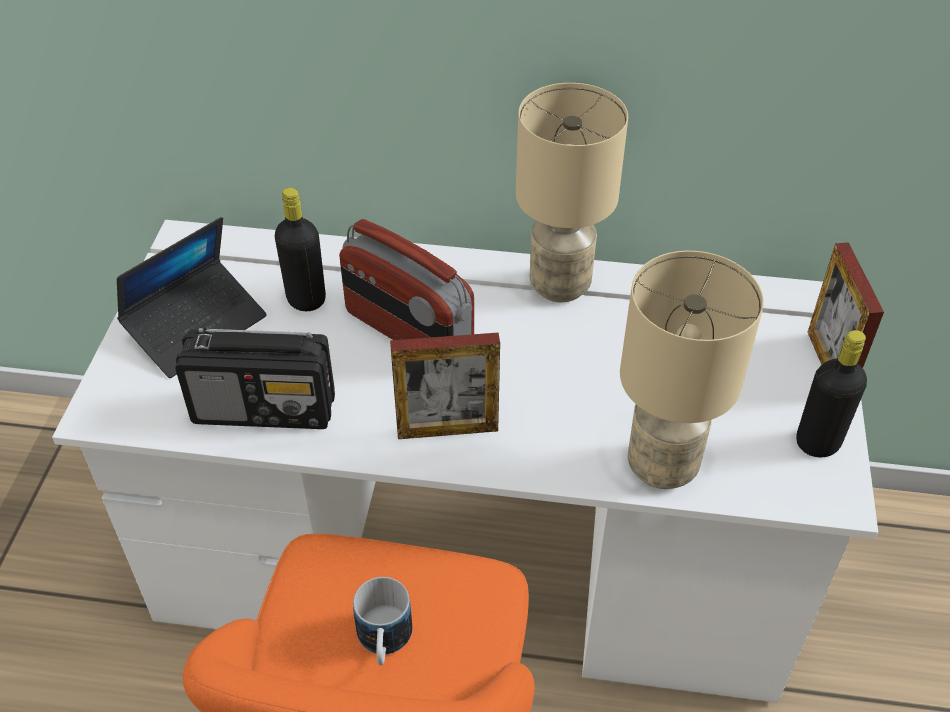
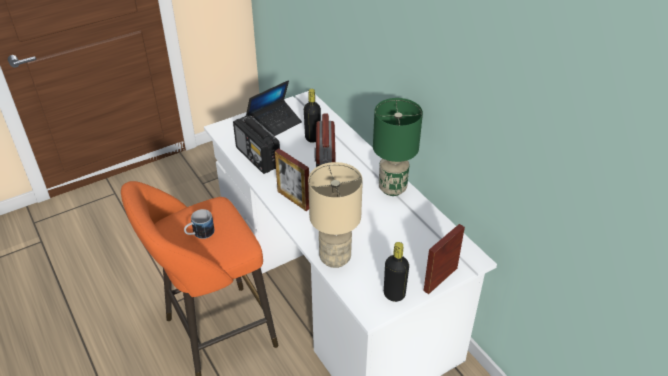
camera: 50 degrees right, 5 degrees down
(197, 327) = (274, 124): laptop -> laptop turned 45 degrees counterclockwise
(560, 284) = (393, 188): beige table lamp -> green table lamp

